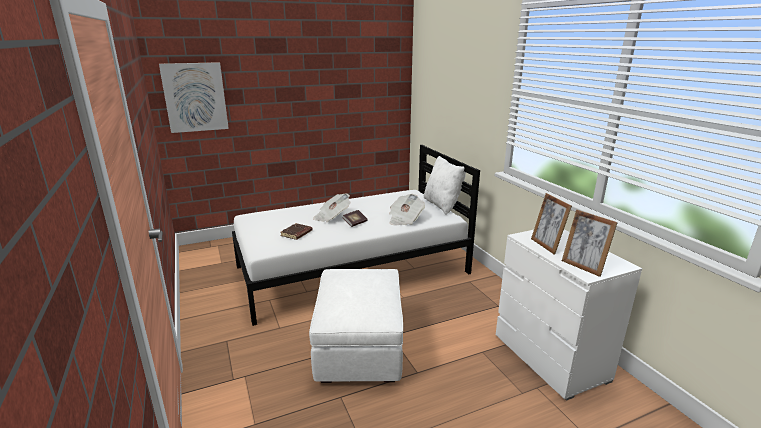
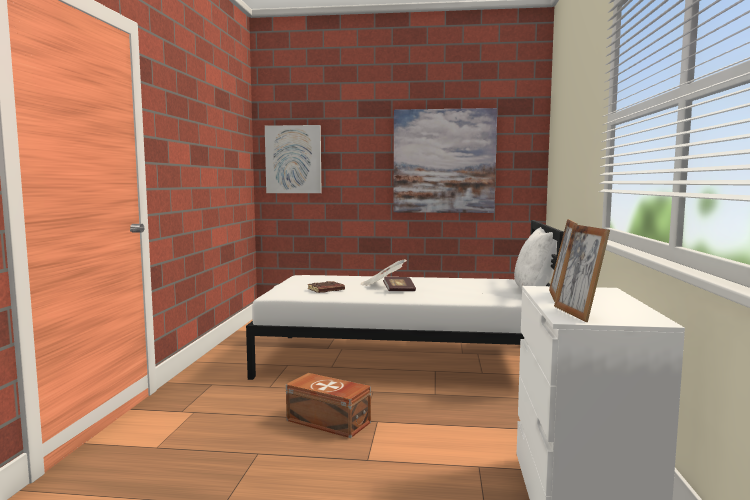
camera: 30 degrees right, 15 degrees down
(335, 93) = (444, 161): none -> picture
(360, 348) = (328, 422): white ottoman -> brown storage box
(404, 219) = (463, 295): newspaper -> none

